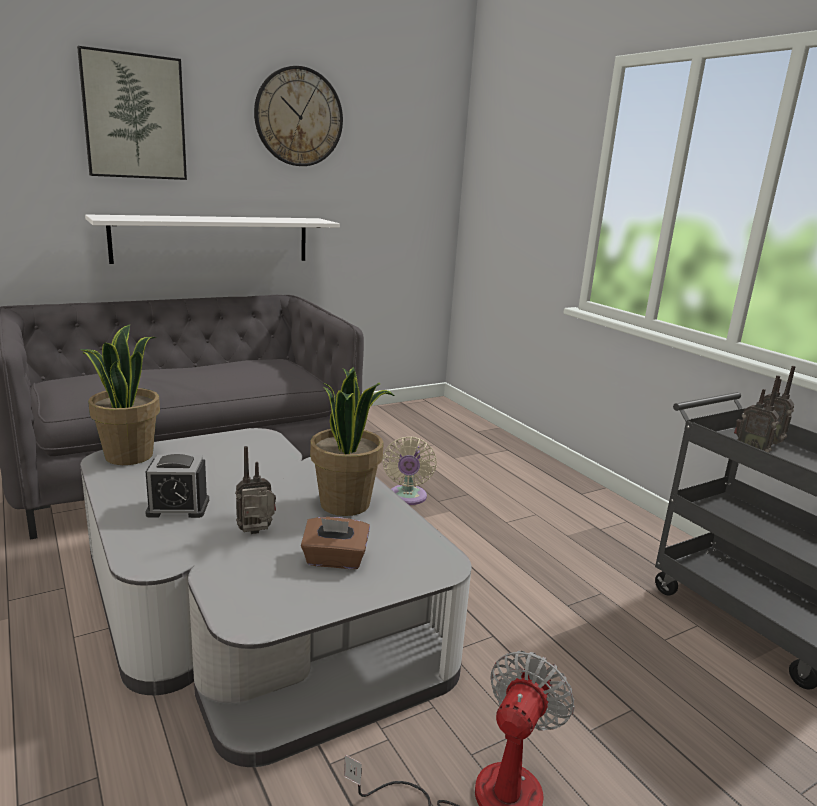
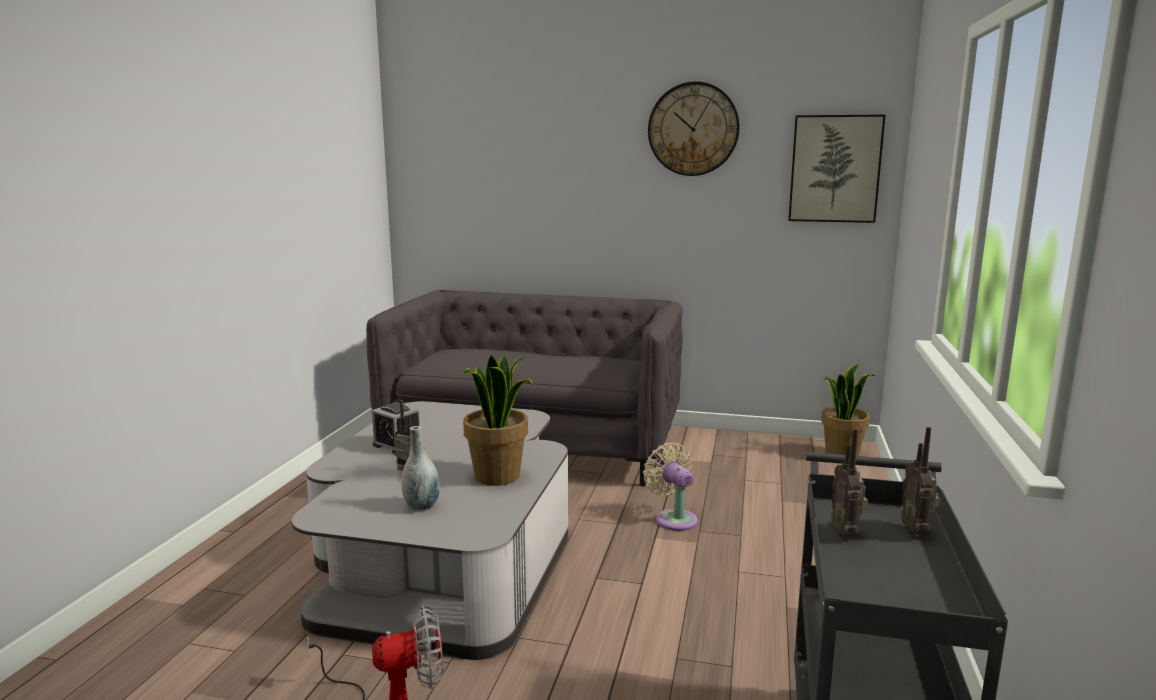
camera: 45 degrees right, 5 degrees down
(128, 455) = (427, 408): potted plant -> potted plant (841, 454)
(134, 117) = (546, 142): picture -> picture (835, 169)
(213, 239) = (605, 244): white shelf -> none
(335, 560) = (421, 506): brown tissue box -> grey vase
(407, 498) = (673, 518): beige fan -> beige fan turned 105 degrees clockwise

